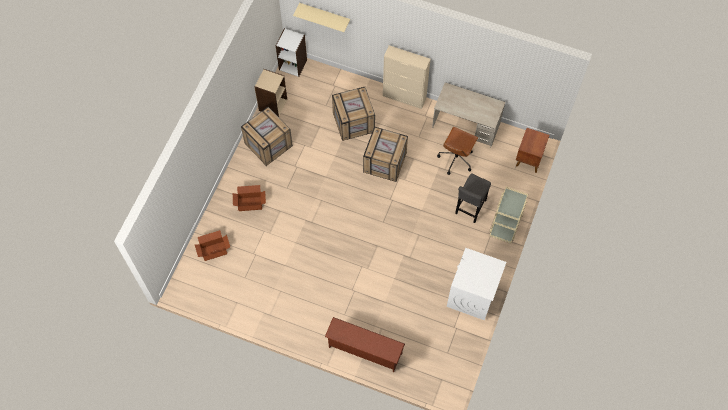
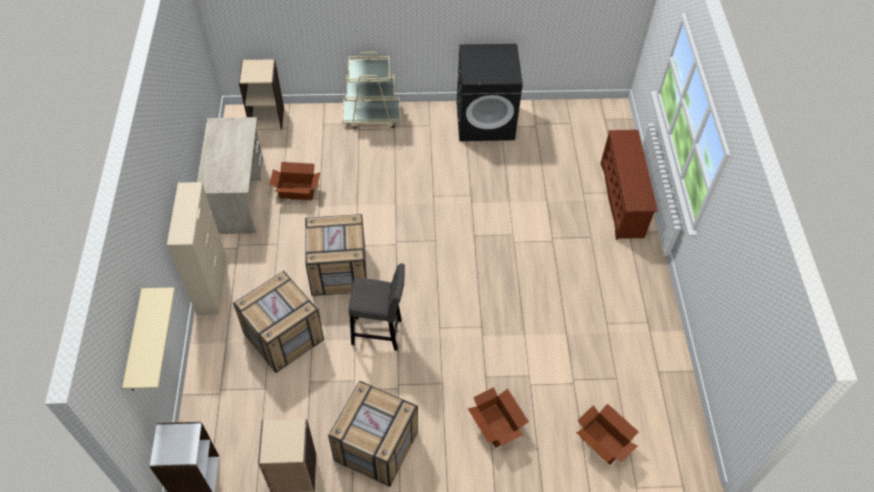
camera: 115 degrees left, 10 degrees down
(456, 159) = (297, 191): brown office chair -> cardboard box
(470, 208) = (367, 155): grey stool -> grey stool (379, 333)
(472, 295) = (485, 121): white washing machine -> black washing machine
(529, 160) = (267, 118): brown nightstand -> beige bookcase

